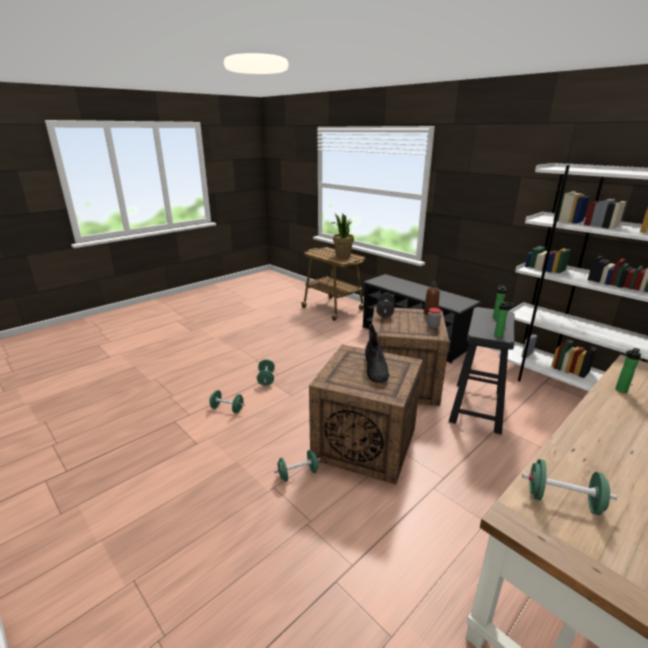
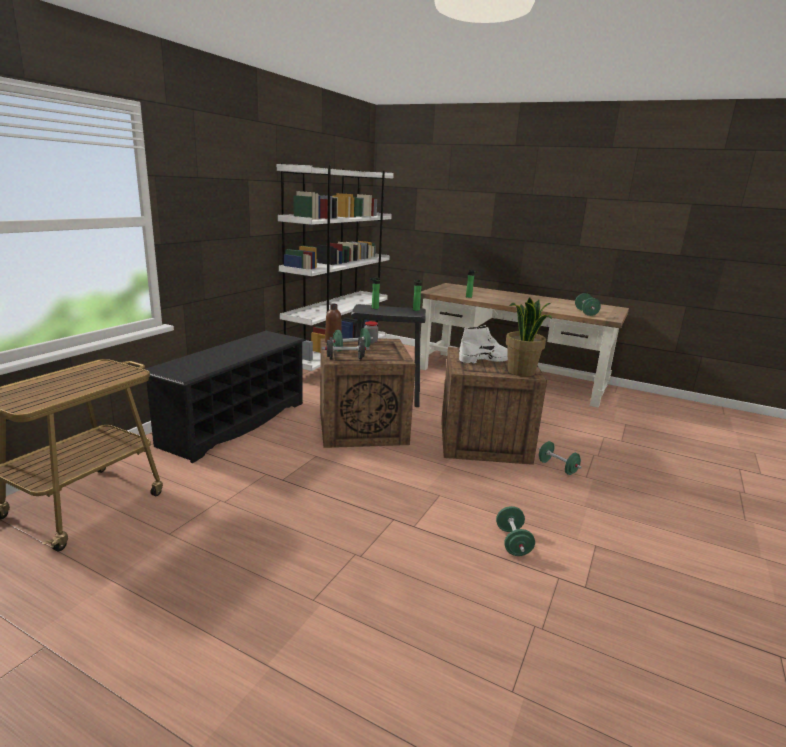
camera: 110 degrees left, 5 degrees down
(266, 379) = (414, 526): green dumbbell -> green dumbbell (351, 350)
(342, 256) = (79, 376): potted plant -> potted plant (521, 372)
(376, 369) = (486, 359): black boot -> white boot

